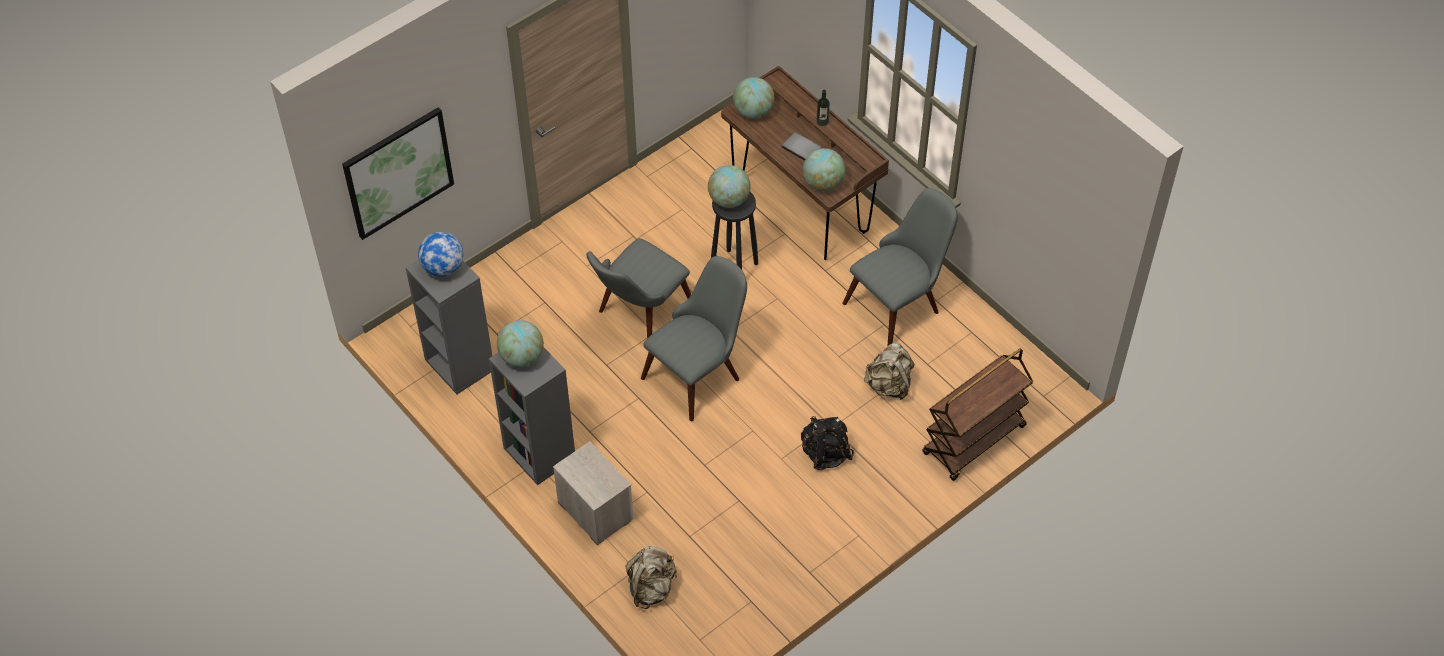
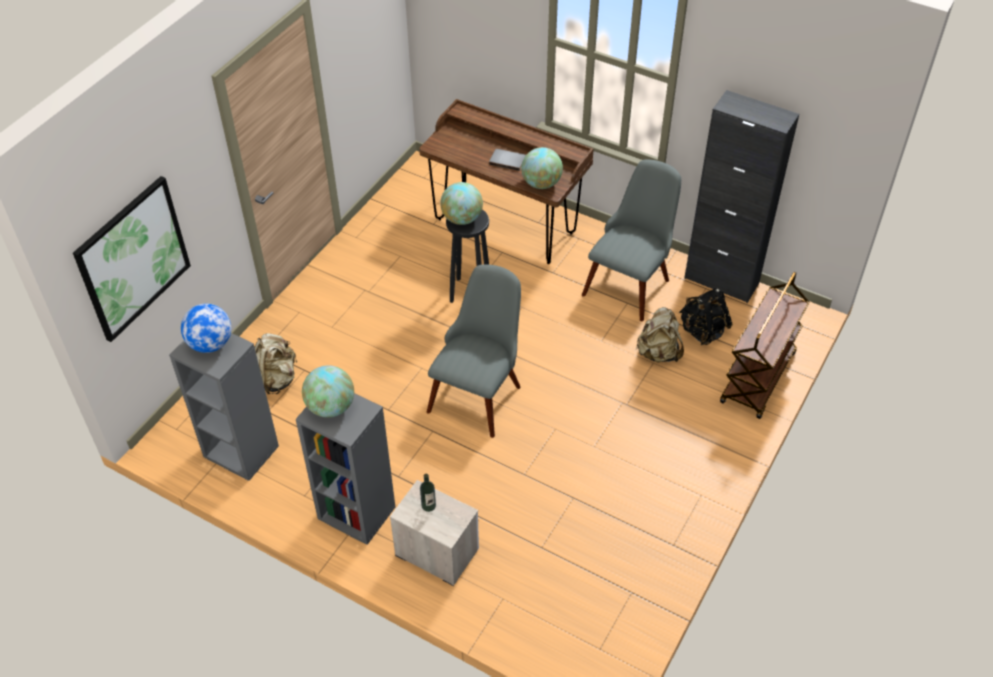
camera: 20 degrees left, 5 degrees down
(638, 315) = (399, 356): grey chair -> none
(651, 588) = (527, 611): beige backpack -> beige backpack (277, 378)
(753, 111) = (449, 142): globe -> none
(822, 121) = (518, 133): bottle -> bottle (428, 505)
(825, 454) = (632, 429): black backpack -> black backpack (702, 331)
(991, 328) = (721, 281): none -> black cabinet

